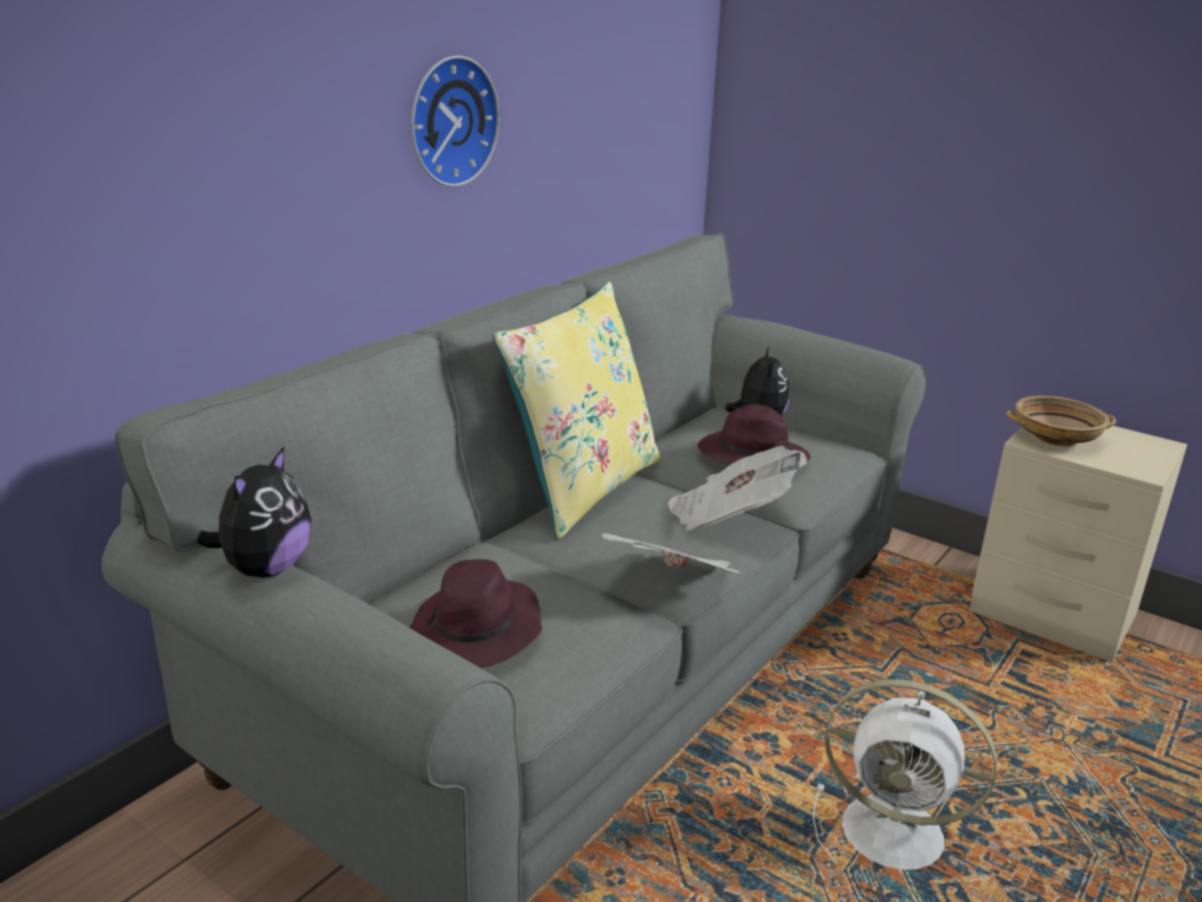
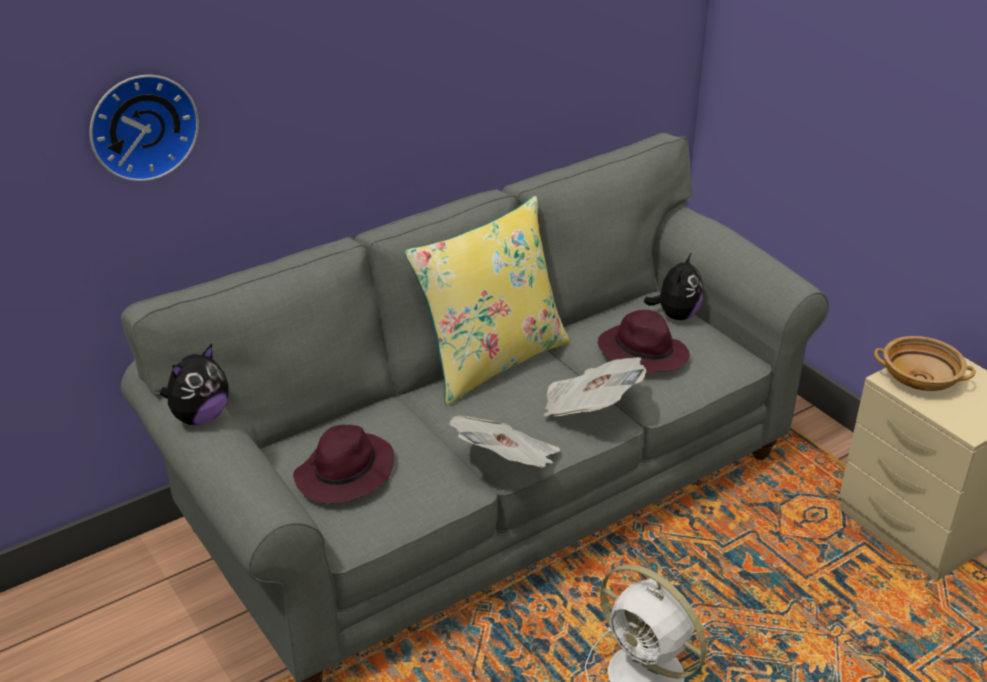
camera: 20 degrees right, 10 degrees up
(449, 121) = (404, 68): wall clock -> wall clock (141, 125)

